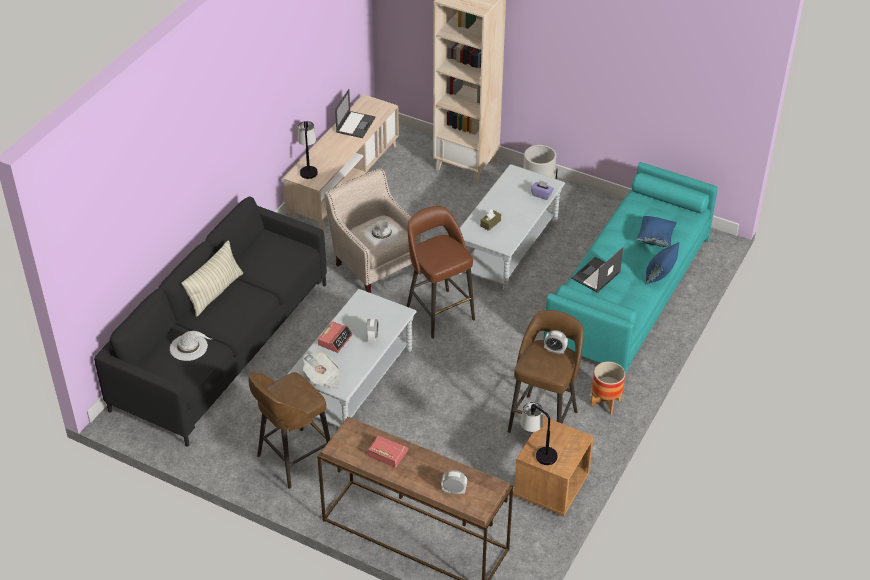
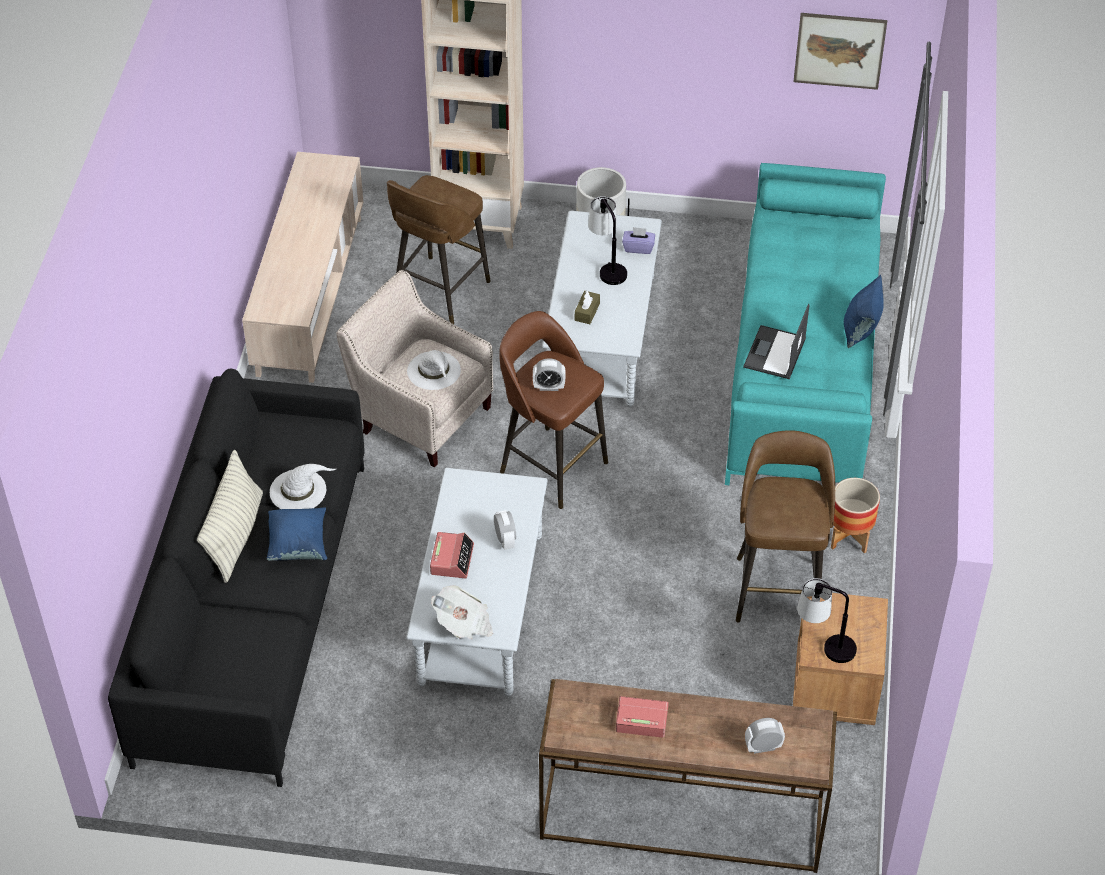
camera: 20 degrees left, 5 degrees up
(189, 347) = (240, 635): white hat -> white hat (299, 490)
(293, 459) = (450, 758): brown stool -> brown stool (439, 292)
(308, 168) = (273, 293): table lamp -> table lamp (607, 266)
(355, 124) = (310, 204): laptop -> none
(555, 350) = (791, 488): alarm clock -> alarm clock (549, 387)
(655, 239) = (828, 275): blue pillow -> blue pillow (298, 545)
(698, 96) = (839, 50): none -> picture

